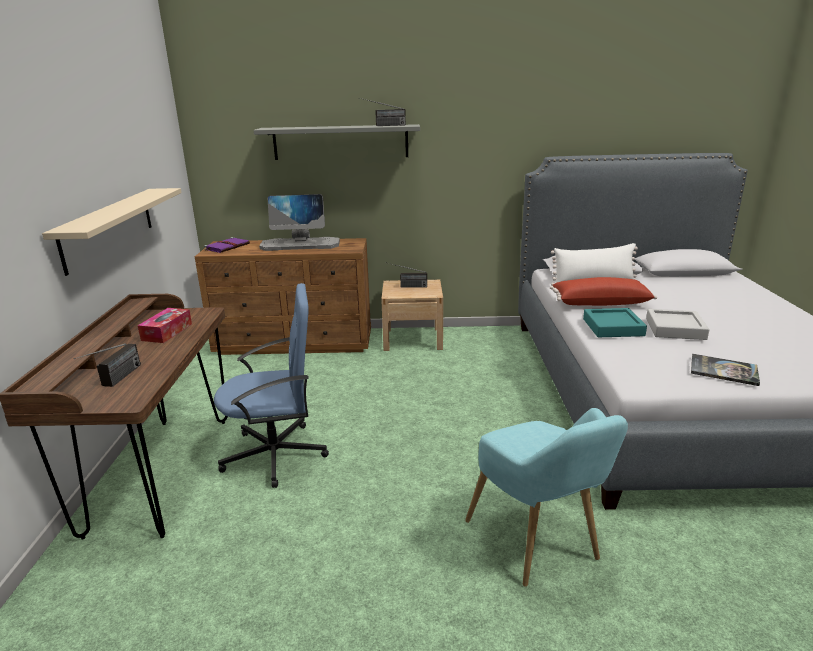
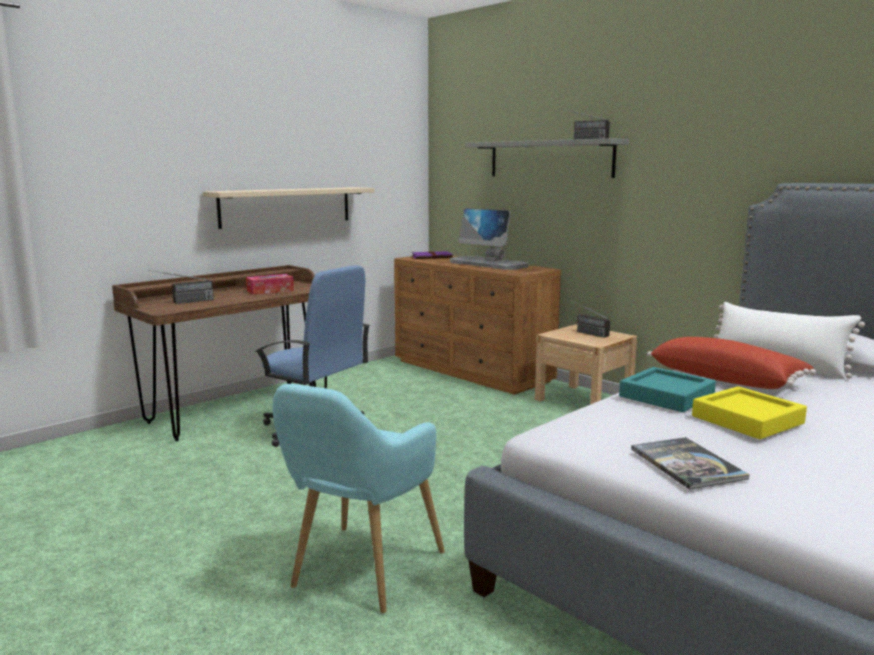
camera: 45 degrees right, 10 degrees down
(675, 329) = (747, 420): grey tray -> yellow tray

